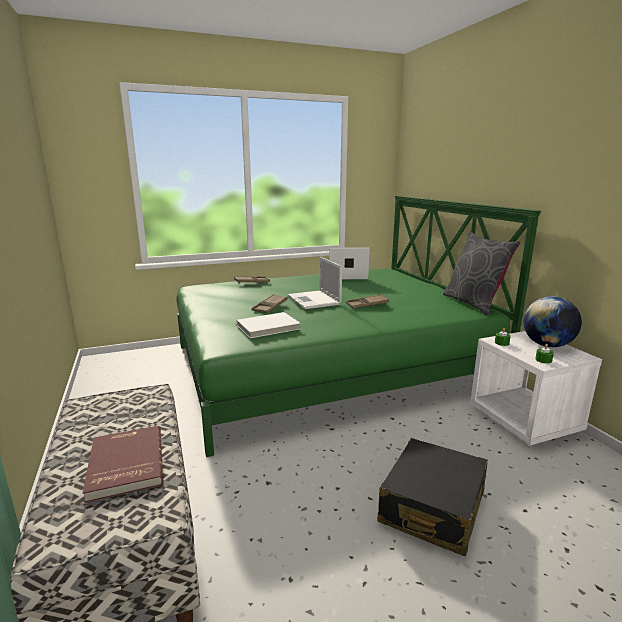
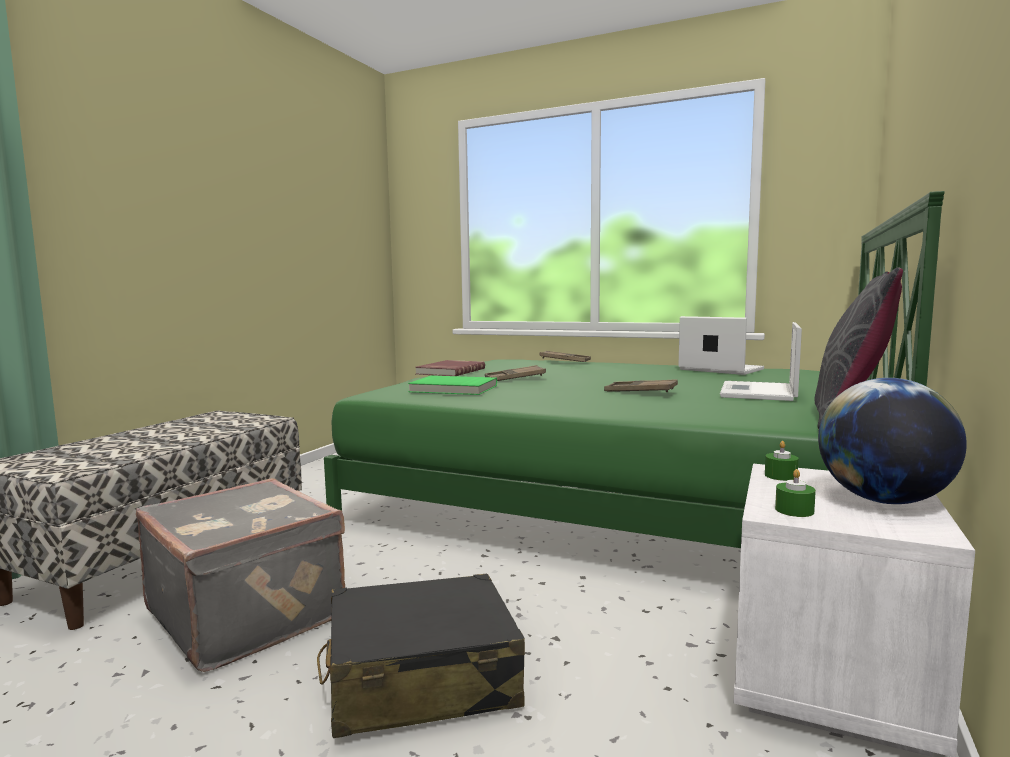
camera: 45 degrees right, 10 degrees down
(124, 464) = (134, 446): red book -> red book (449, 371)
(268, 327) = (453, 389): white book -> green book
(286, 537) = (249, 613): none -> grey suitcase
(314, 300) = (580, 379): laptop -> laptop (758, 392)

